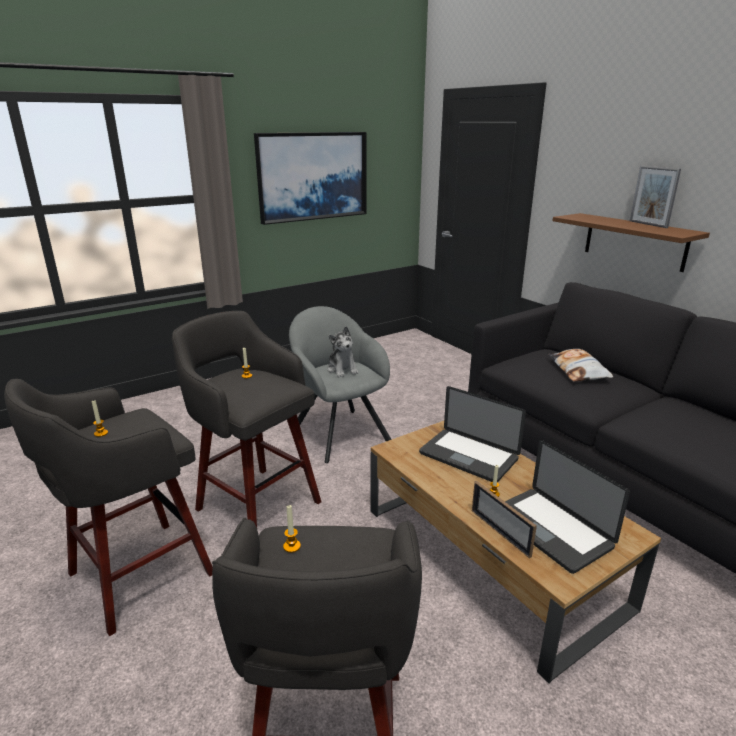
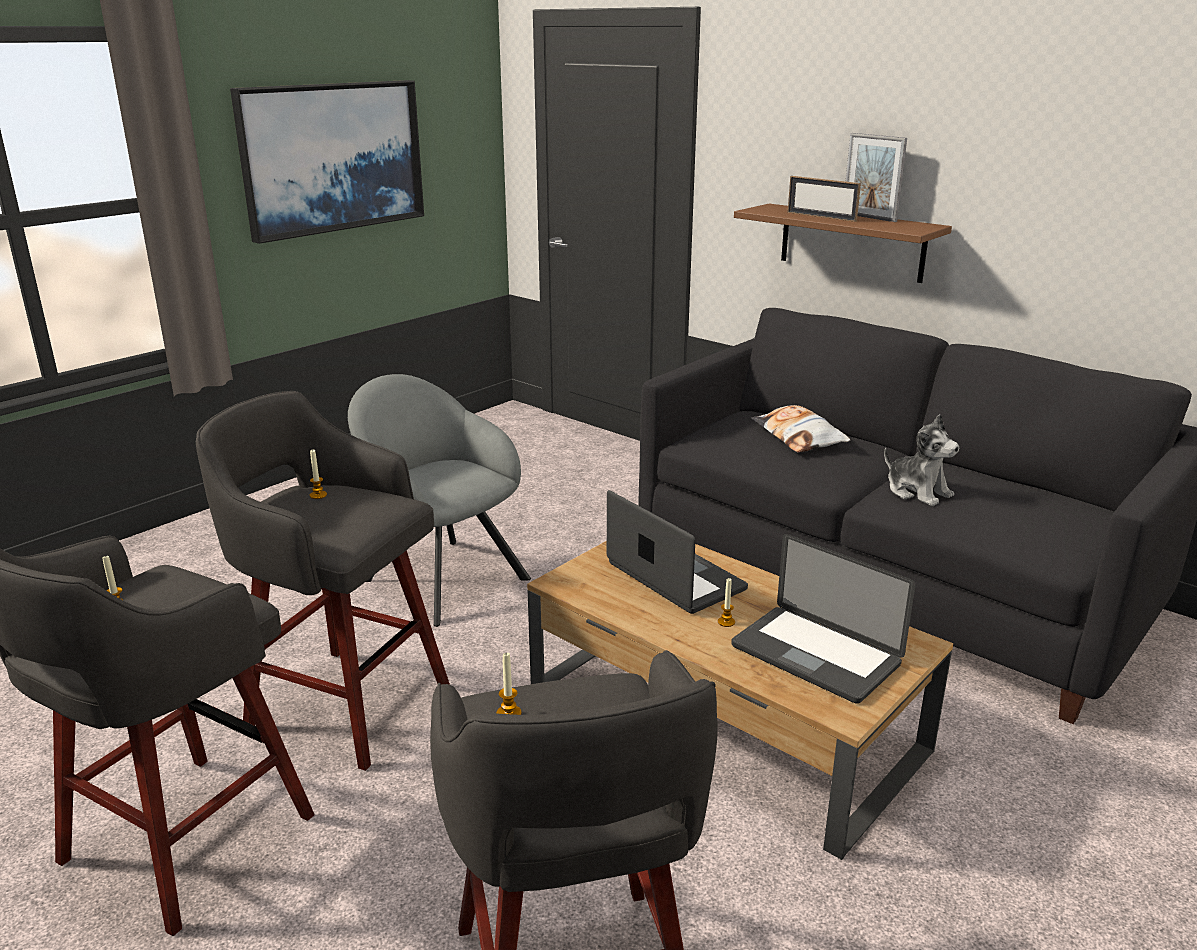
camera: 15 degrees left, 0 degrees up
(342, 369) = (442, 473): plush toy -> plush toy (917, 491)
(468, 456) = (675, 577): laptop -> laptop turned 150 degrees counterclockwise
(500, 532) = (750, 670): picture frame -> picture frame (821, 216)

